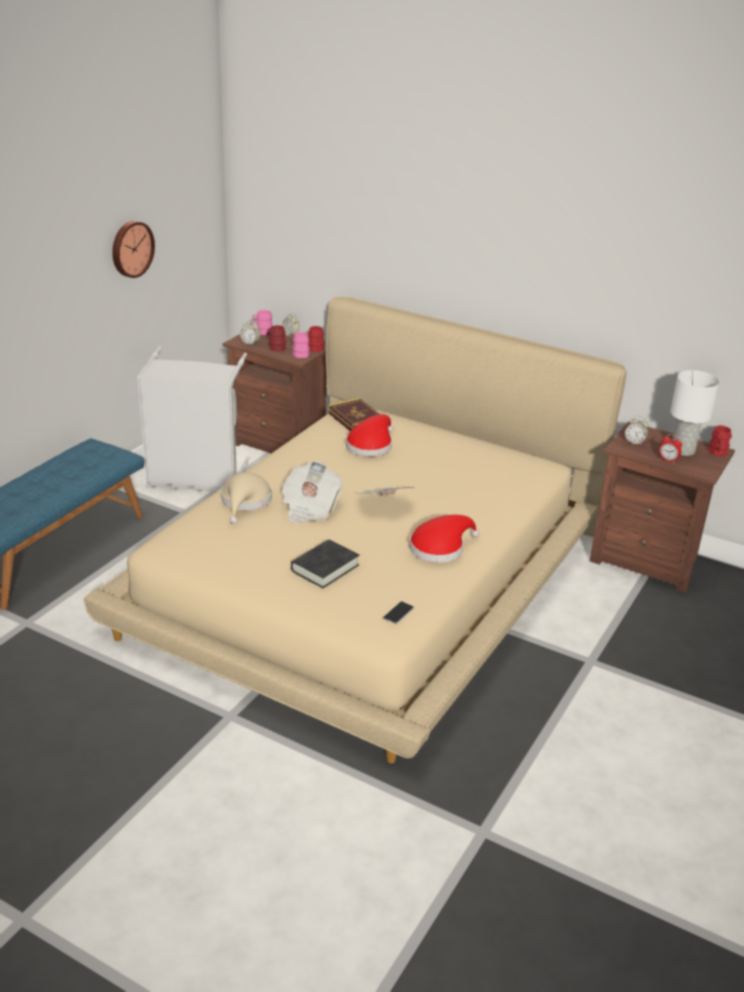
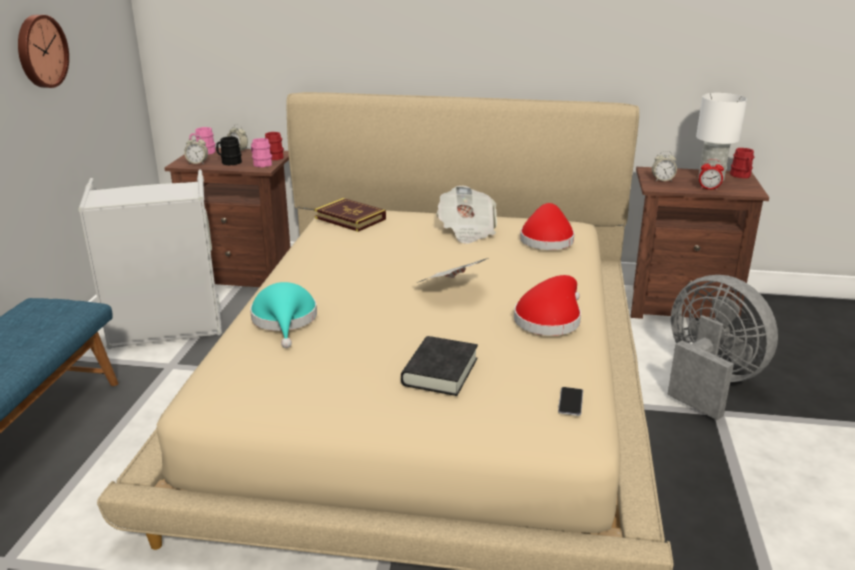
camera: 20 degrees left, 5 degrees down
(245, 502) = (285, 320): beige hat -> turquoise hat
(275, 347) = (229, 162): red mug -> black mug
(309, 508) = (368, 311): newspaper -> newspaper (467, 231)
(370, 445) = (386, 238): red hat -> red hat (546, 239)
(606, 634) = (708, 382): none -> grey fan

